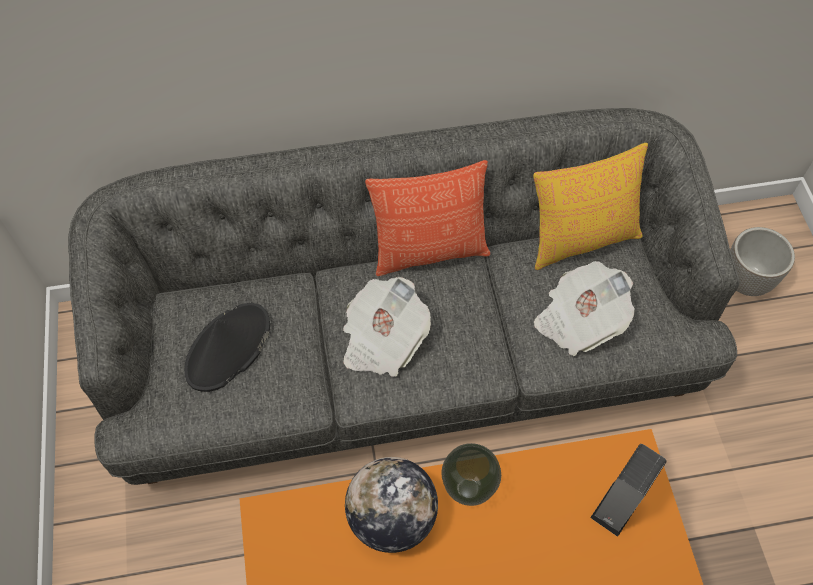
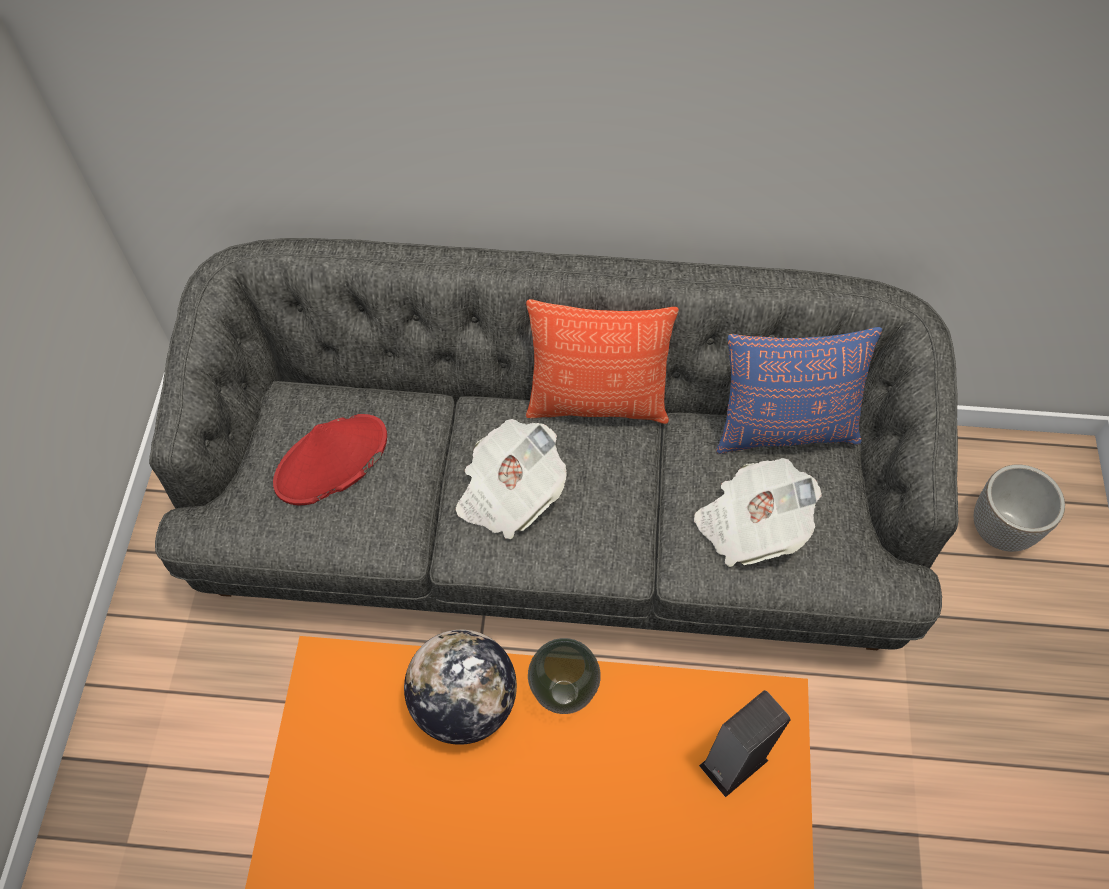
camera: 15 degrees right, 0 degrees up
(228, 348) = (331, 461): black hat -> red hat
(581, 240) = (784, 430): yellow pillow -> blue pillow

